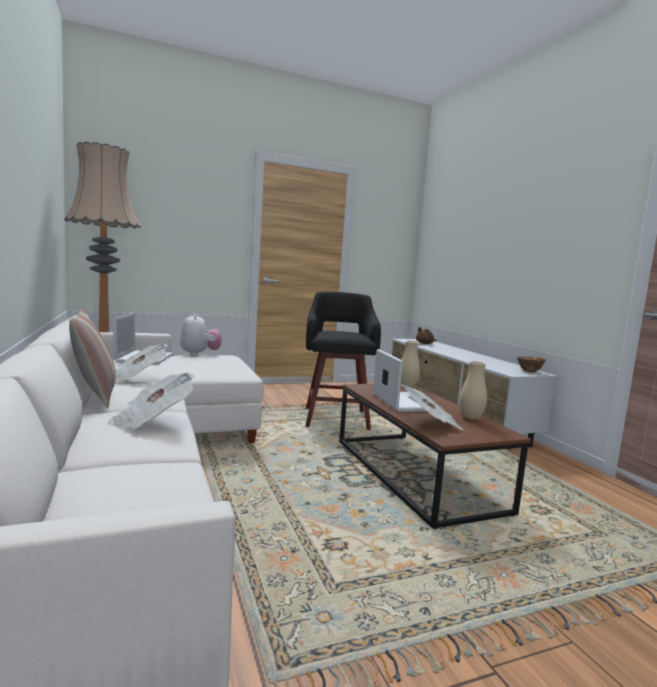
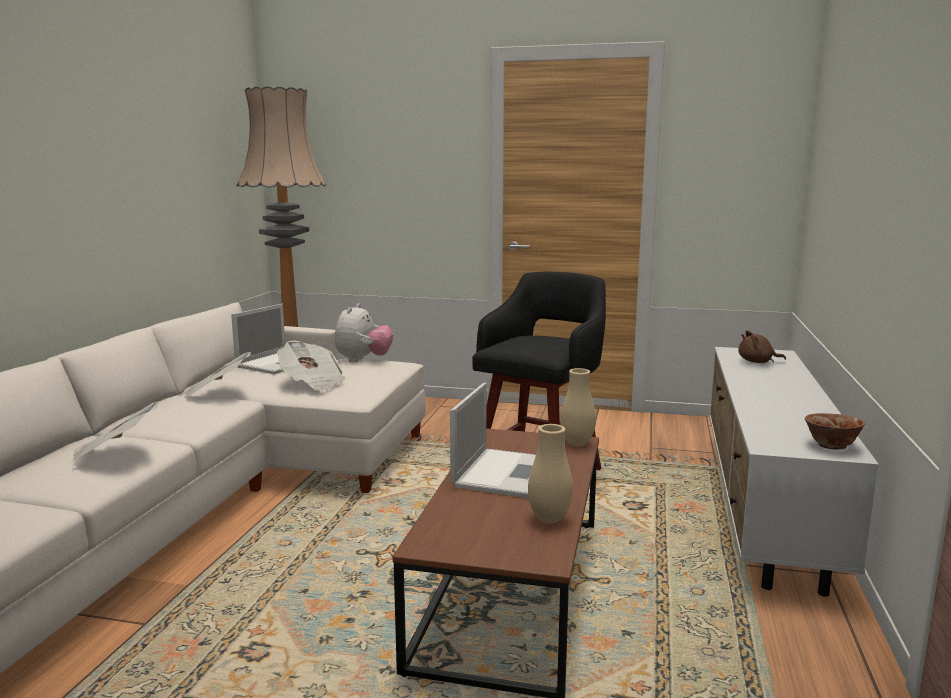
camera: 35 degrees right, 5 degrees up
(95, 396) = (133, 414): pillow -> none
(430, 423) = (460, 515): newspaper -> newspaper (312, 383)

